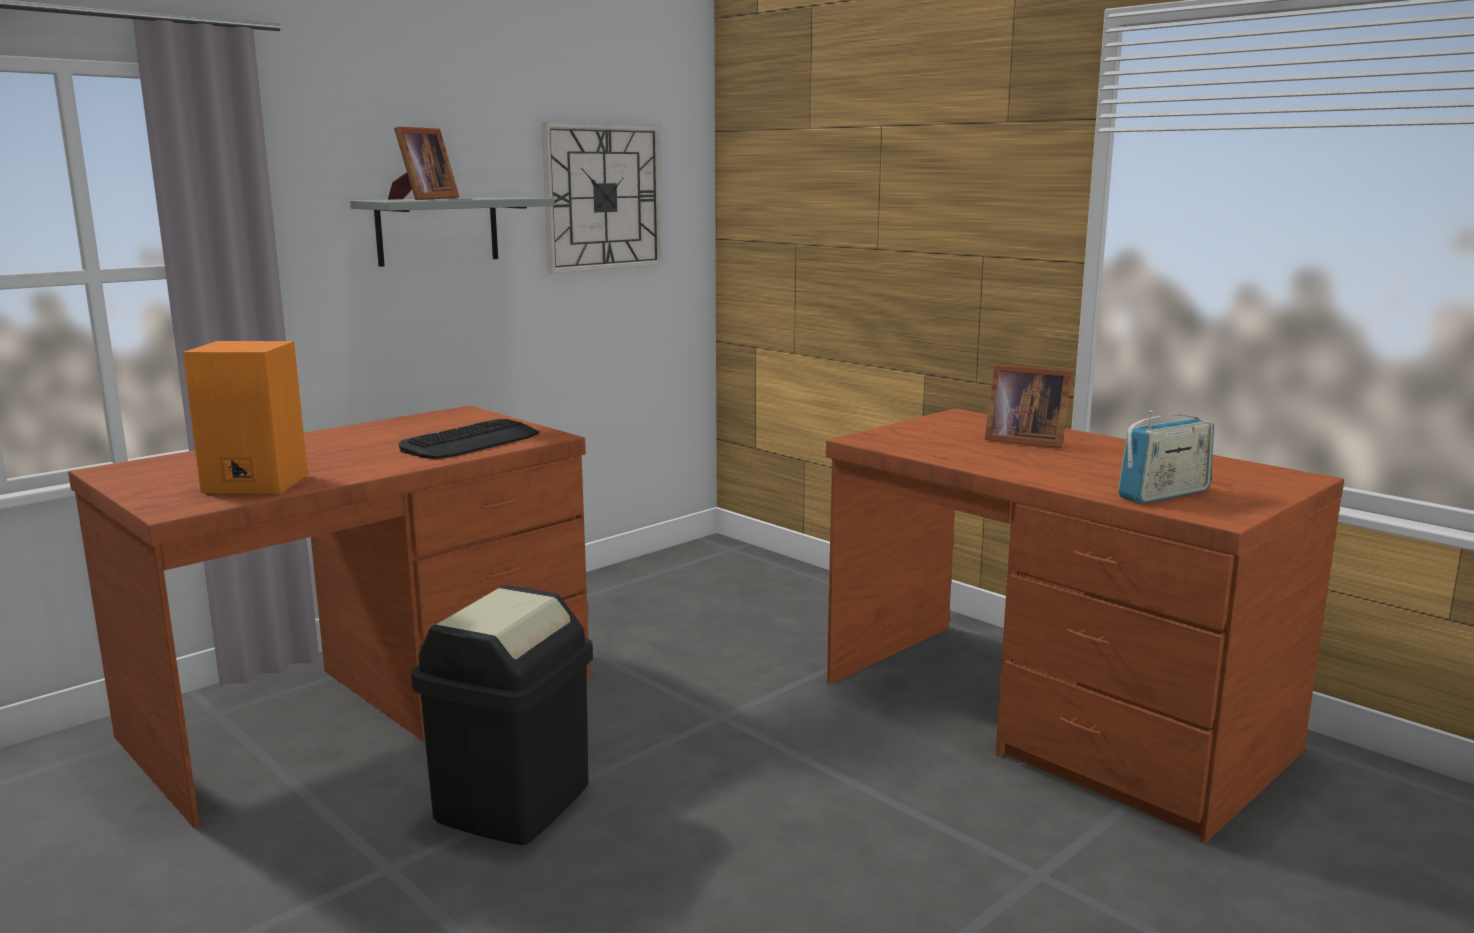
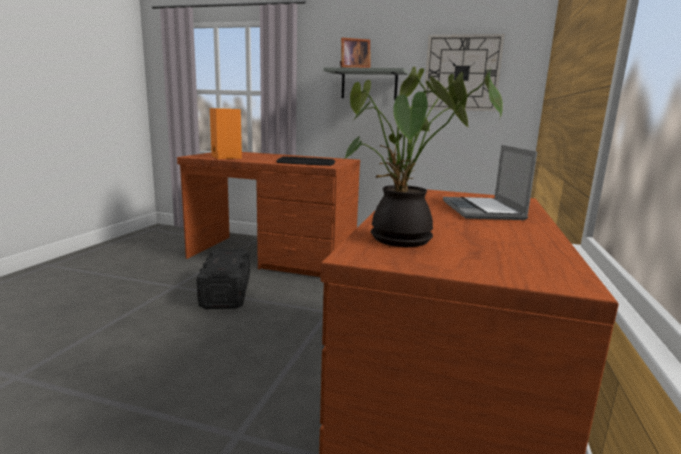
camera: 60 degrees right, 0 degrees up
(511, 802) = (226, 292): black trash can -> black storage box
(1023, 440) = (483, 211): picture frame -> laptop
(1164, 494) = (402, 241): radio -> potted plant

